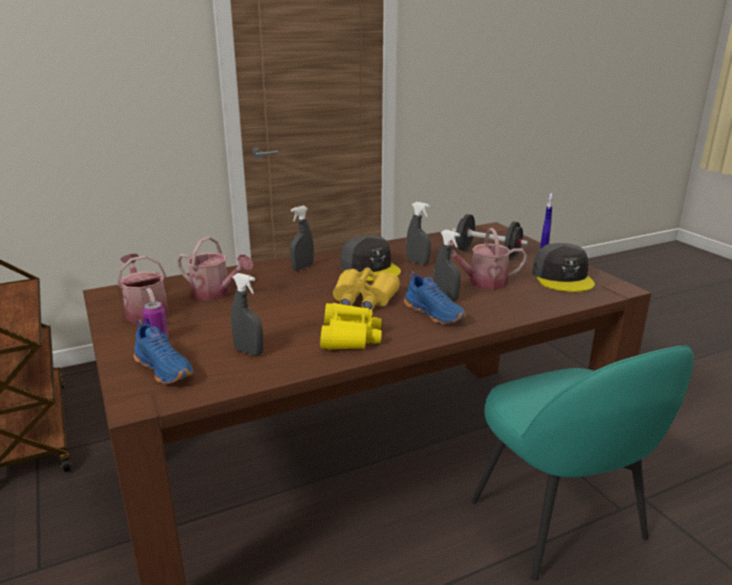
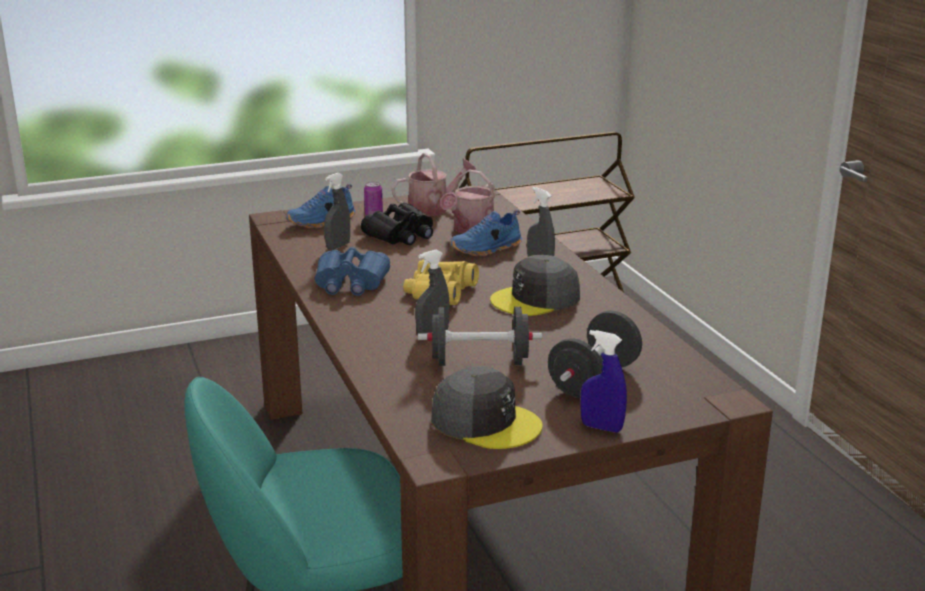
camera: 95 degrees right, 0 degrees up
(222, 322) = (401, 235): none -> black binoculars
(349, 336) = (350, 283): yellow binoculars -> blue binoculars
(417, 262) = (556, 328): grey spray bottle -> none
(435, 313) = (391, 325): blue shoe -> blue shoe (487, 249)
(482, 282) = (479, 362): watering can -> black dumbbell
(562, 277) = (485, 422): grey cap -> grey cap turned 150 degrees counterclockwise

